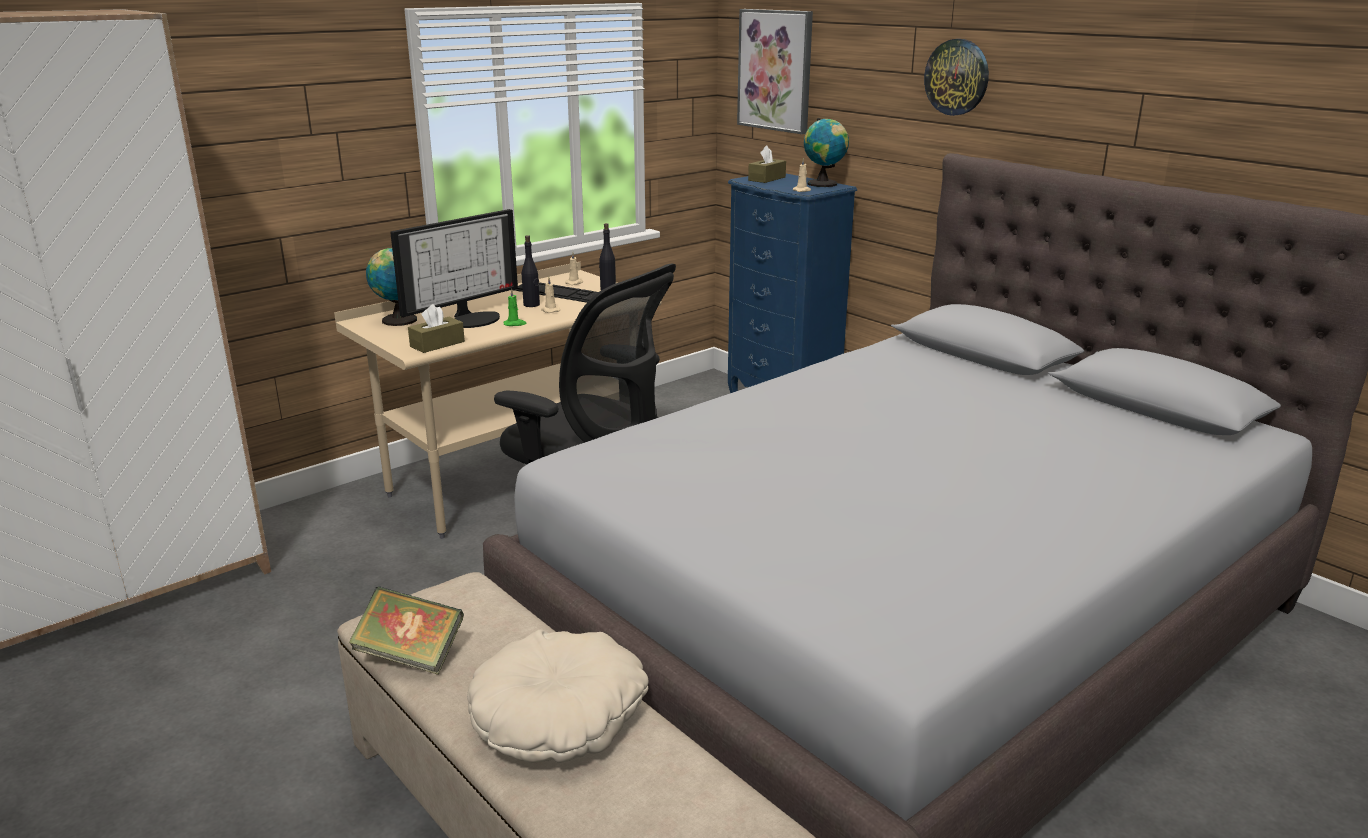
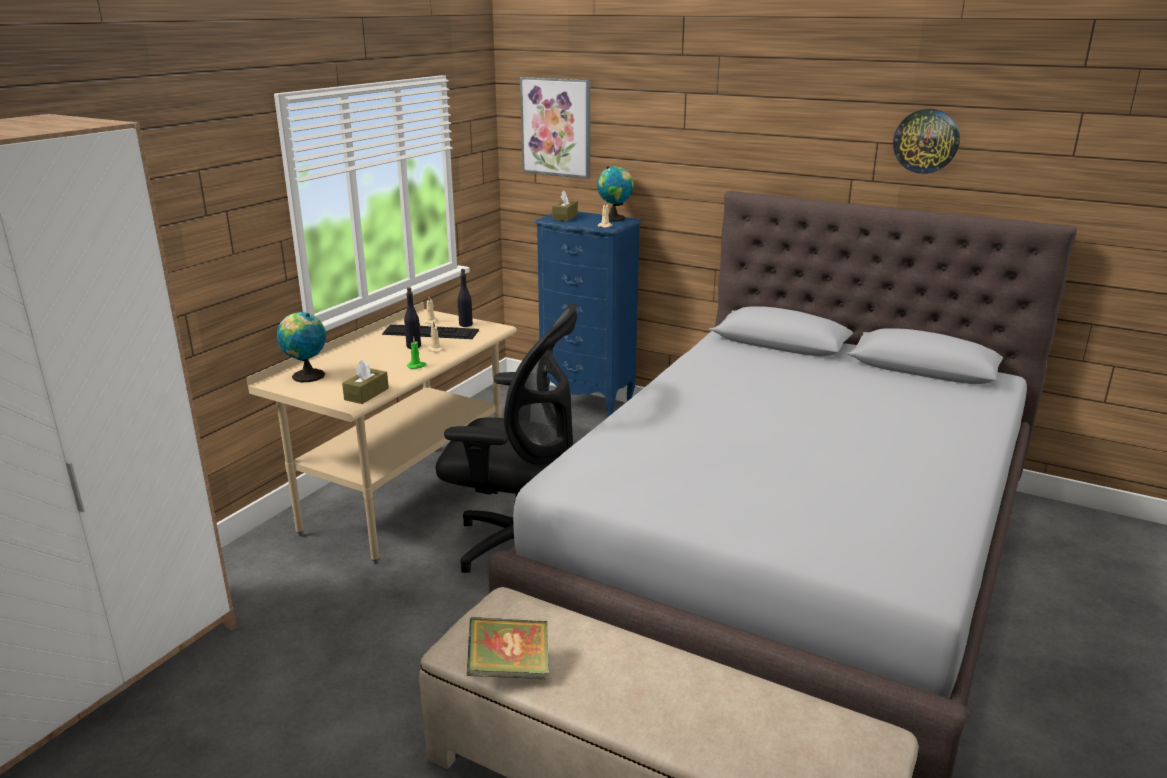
camera: 20 degrees left, 0 degrees up
(472, 319) = (373, 366): monitor -> none
(555, 715) = (662, 688): beige pillow -> none
(957, 77) = (725, 132): wall clock -> wall clock (926, 141)

